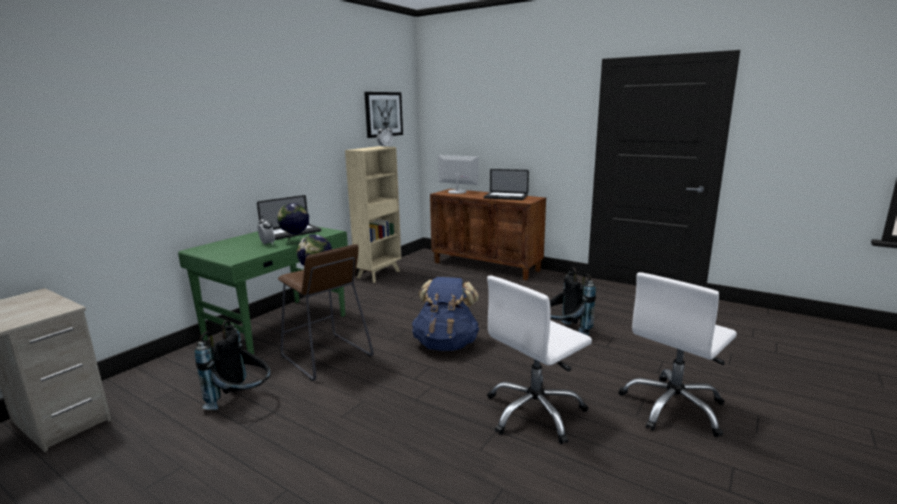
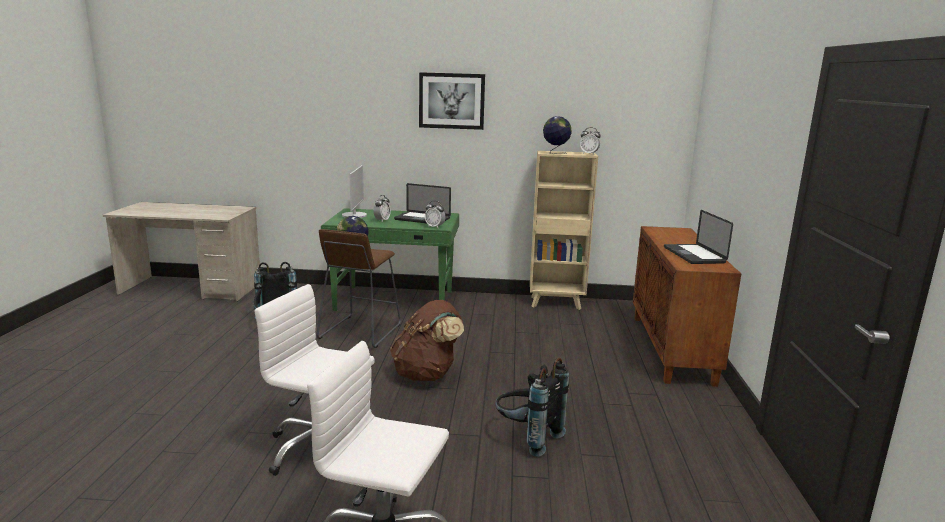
camera: 60 degrees right, 0 degrees up
(296, 241) = (398, 225): globe -> globe (555, 153)
(326, 233) = (435, 227): none -> alarm clock
(383, 114) = (619, 114): picture -> picture (451, 101)
(446, 344) = (427, 374): blue backpack -> brown backpack
(457, 192) = (676, 233): monitor -> monitor (354, 215)

